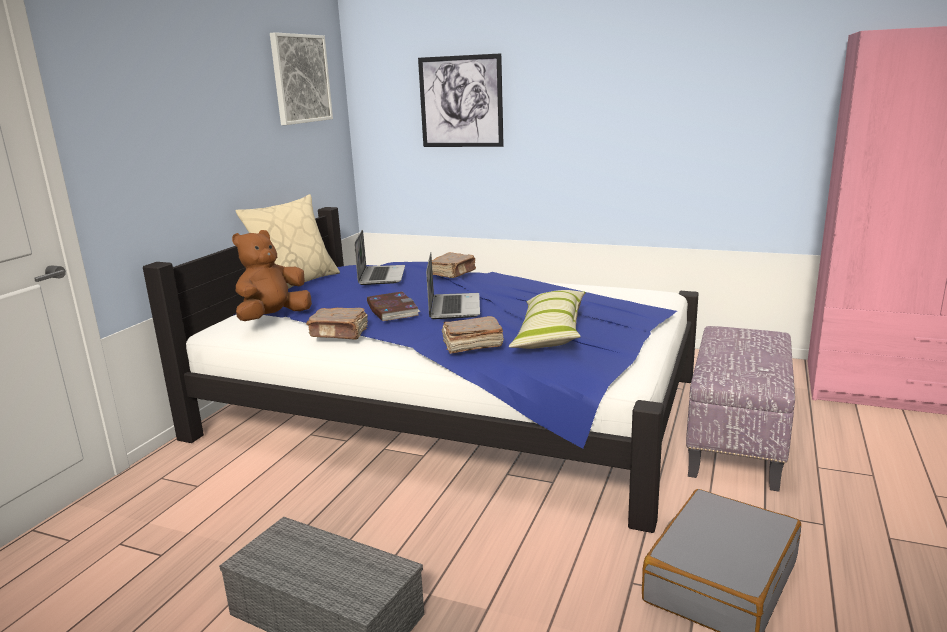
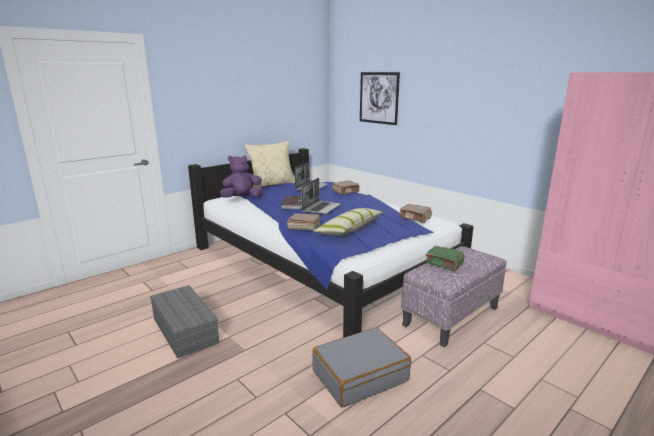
camera: 25 degrees right, 0 degrees up
(273, 318) = (242, 198): brown plush toy -> purple plush toy
(300, 79) = (296, 81): picture -> none
(339, 333) = (258, 210): brown book -> brown book (415, 218)
(732, 357) = (444, 264): none -> green book

